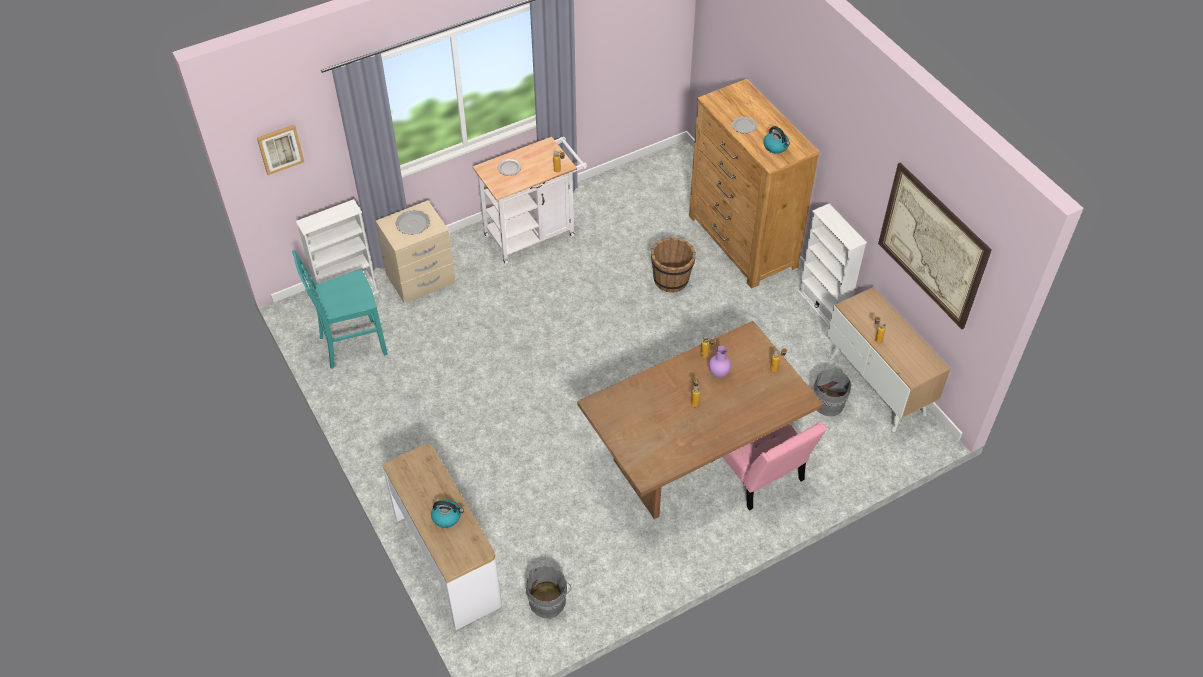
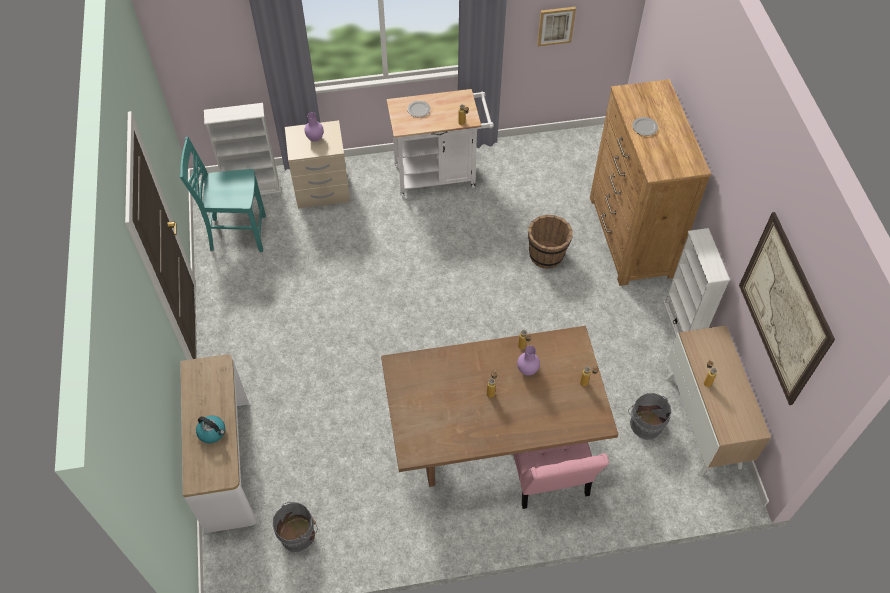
camera: 20 degrees right, 5 degrees up
(280, 149) = (195, 39): picture -> picture (555, 25)
(412, 224) = (315, 139): plate -> purple vase
(776, 147) = (668, 157): kettle -> none

